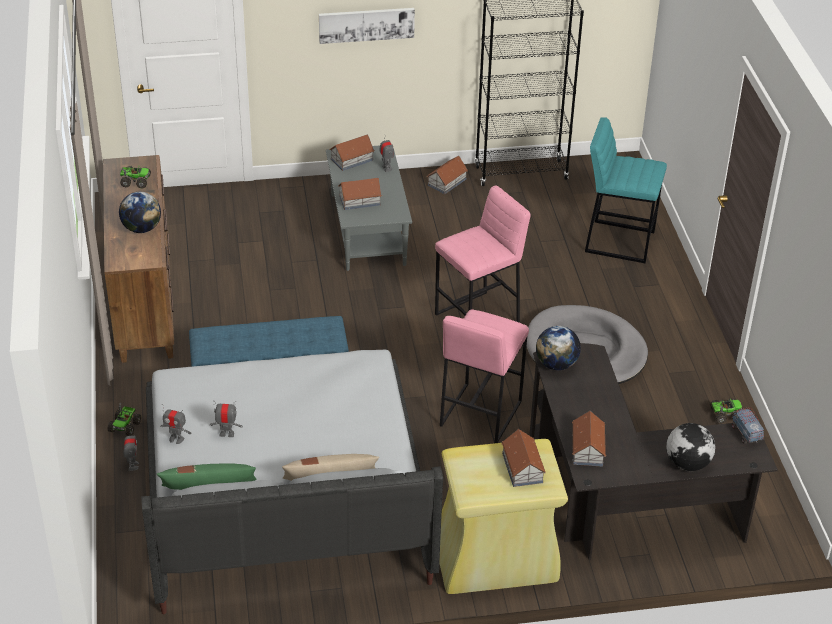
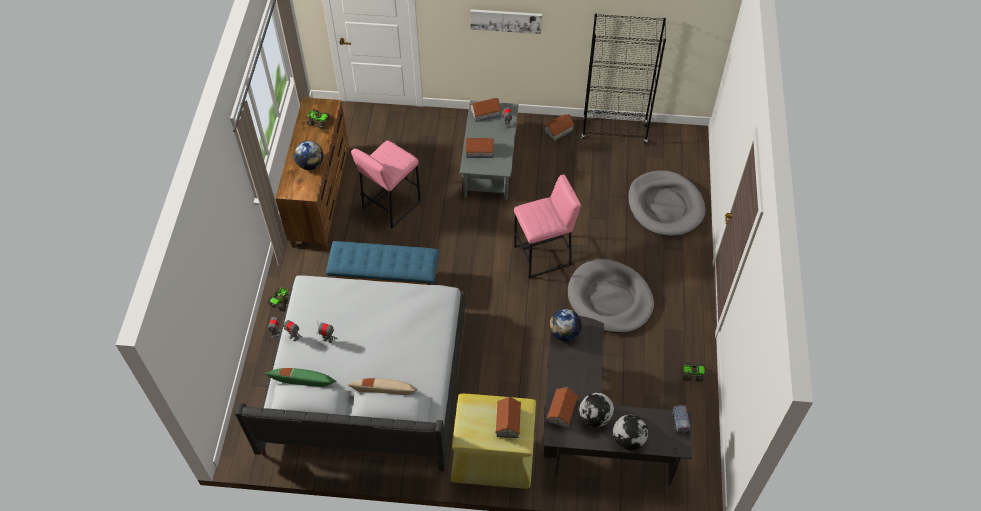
camera: 15 degrees right, 15 degrees up
(480, 414) = (519, 338): pink stool -> pink stool (391, 205)
(617, 241) = (665, 206): turquoise stool -> grey dog bed
(634, 447) = (595, 417): none -> globe

